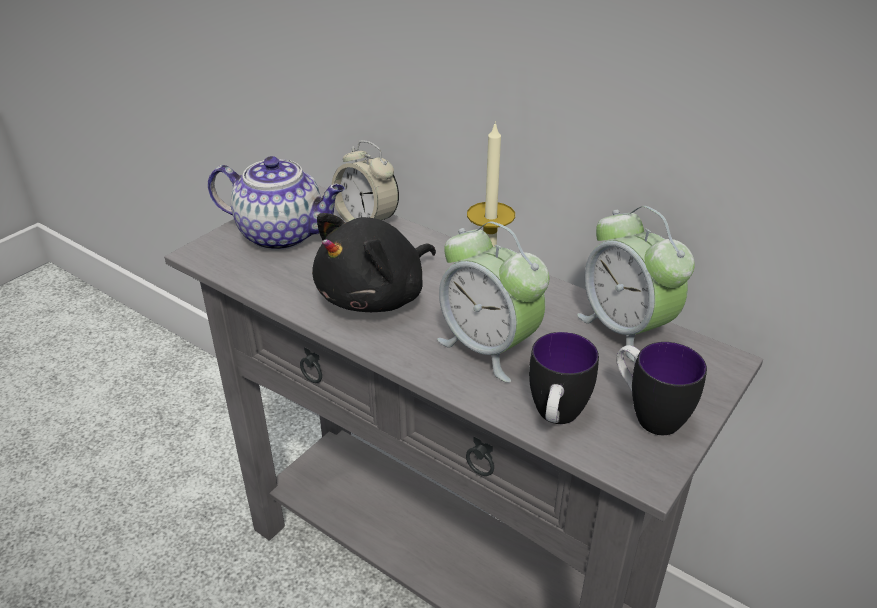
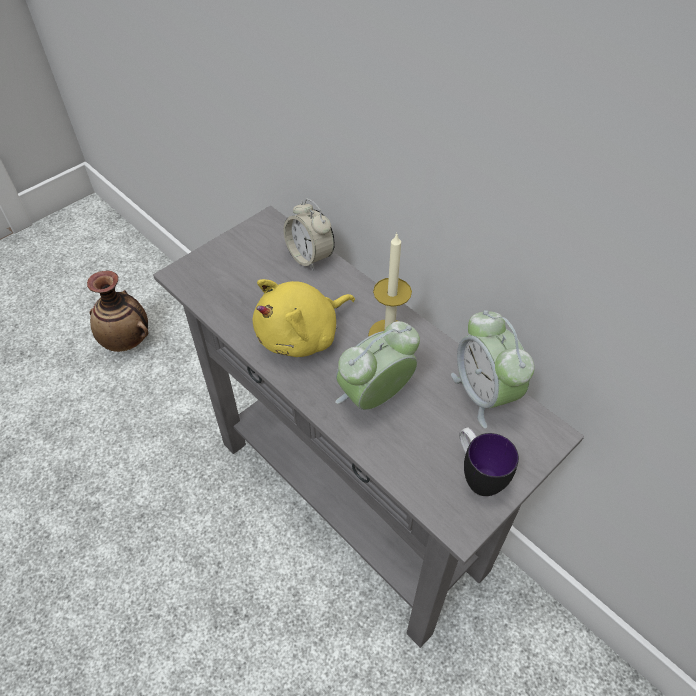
camera: 10 degrees right, 15 degrees up
(106, 421) = (127, 341): none -> vase
(283, 235) = (244, 263): teapot -> none
(376, 297) = (302, 335): black plush toy -> yellow plush toy
(488, 348) = (375, 397): alarm clock -> alarm clock turned 90 degrees clockwise
(555, 419) = (408, 469): mug -> none

